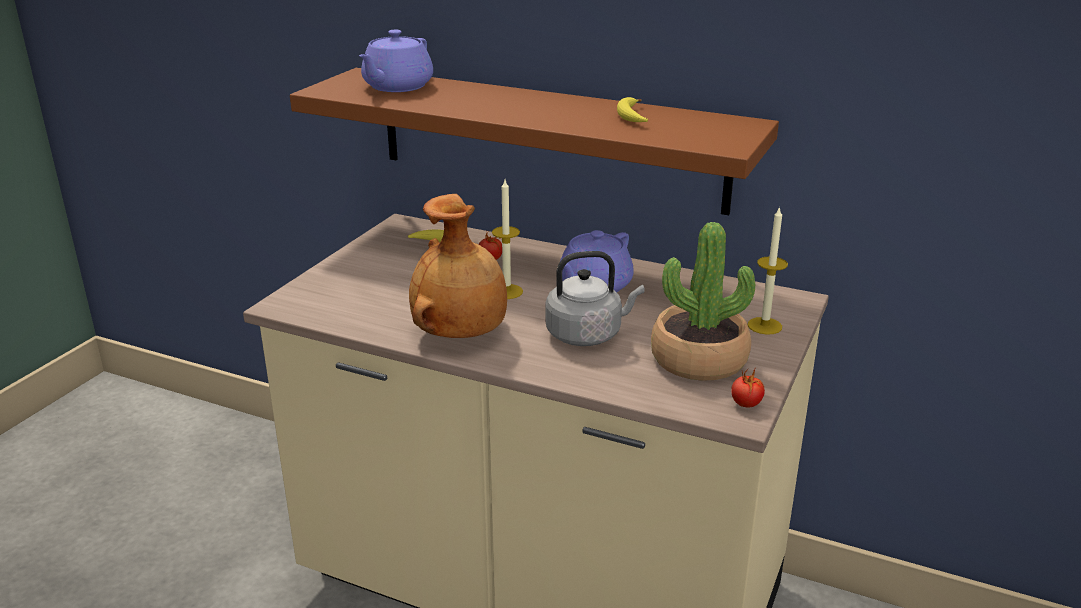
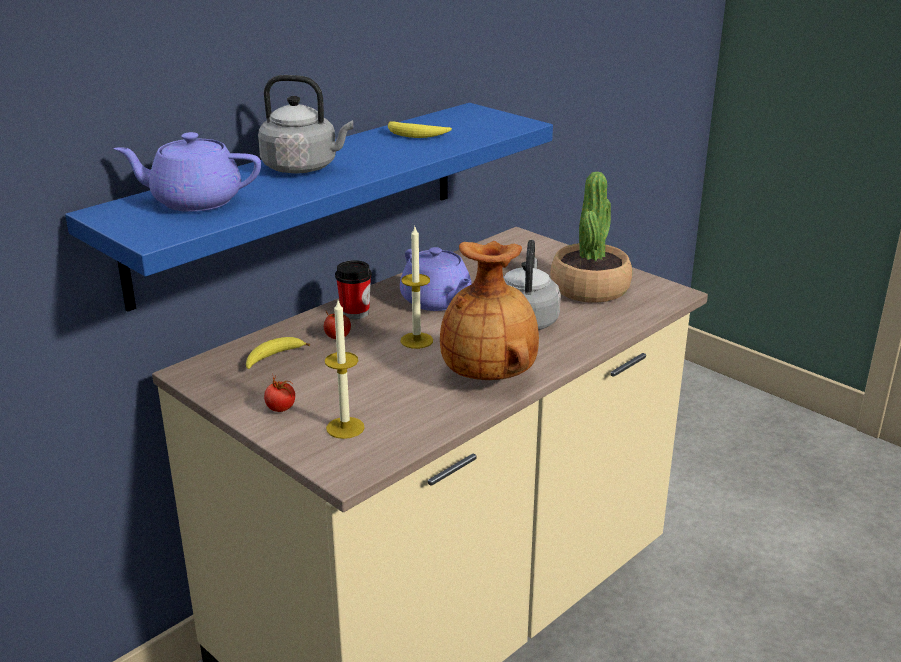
camera: 70 degrees left, 0 degrees up
(397, 87) = (194, 201): purple teapot -> purple teapot turned 135 degrees clockwise
(499, 99) = (304, 168): none -> grey kettle
(541, 257) = (355, 312): none -> cup
(549, 139) = (301, 199): brown shelf -> blue shelf
(746, 404) = (660, 287): tomato -> tomato (281, 409)
(764, 326) = (551, 256): candle -> candle (345, 428)

